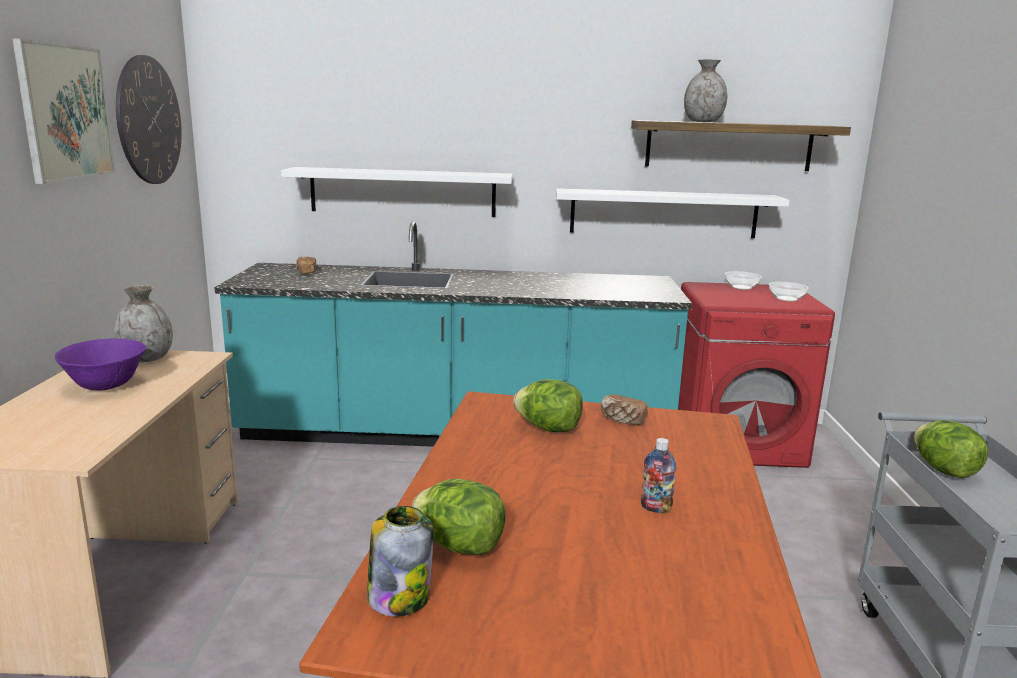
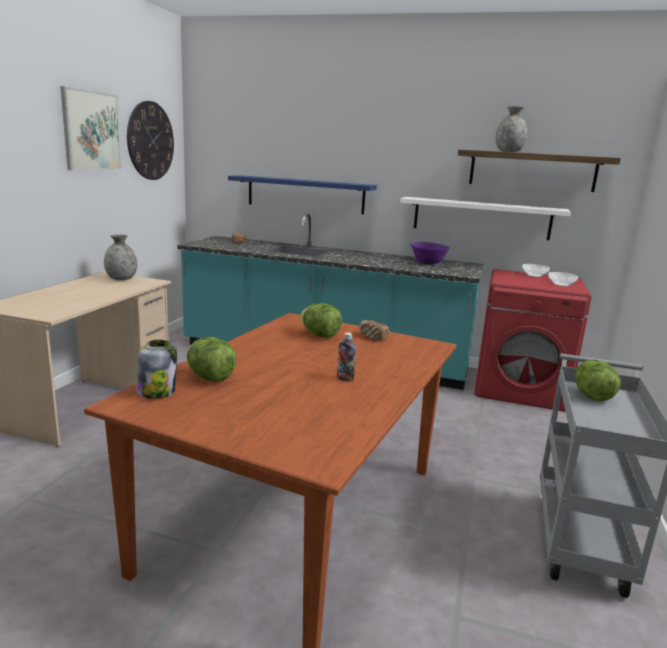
camera: 15 degrees right, 0 degrees up
(106, 386) = (90, 288): purple bowl -> purple bowl (428, 263)
(403, 192) = (305, 194): white shelf -> blue shelf

